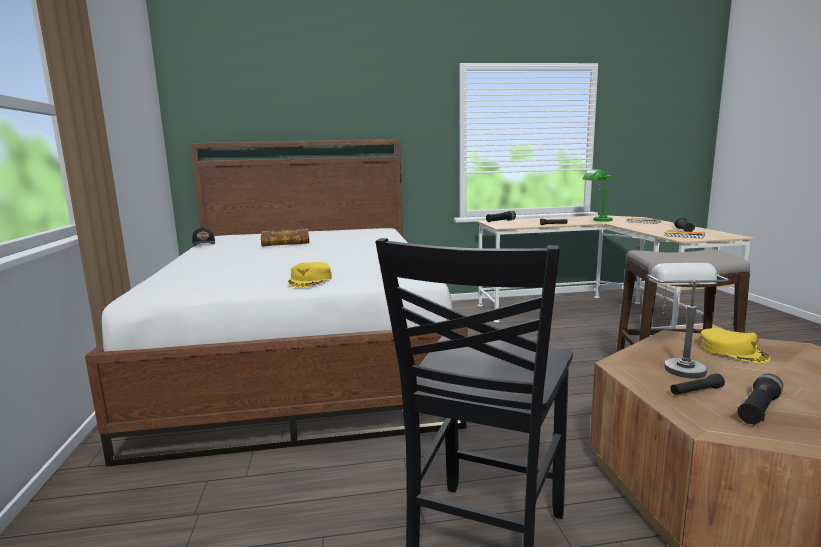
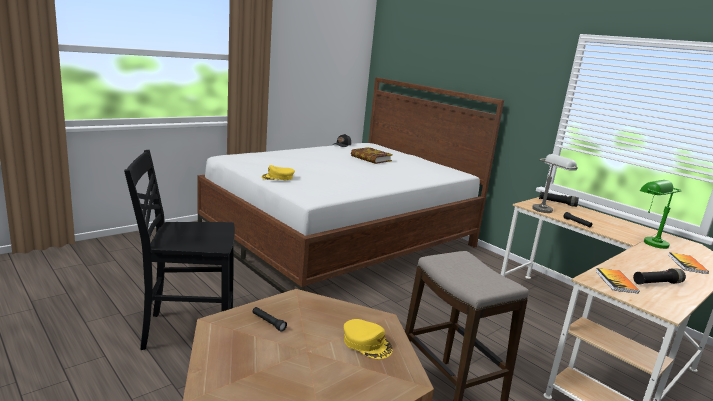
camera: 55 degrees right, 5 degrees up
(677, 365) = (314, 317): grey table lamp -> grey table lamp (546, 209)
(733, 351) = (367, 343): yellow cap -> yellow cap turned 75 degrees counterclockwise
(759, 409) = (252, 343): black flashlight -> none

